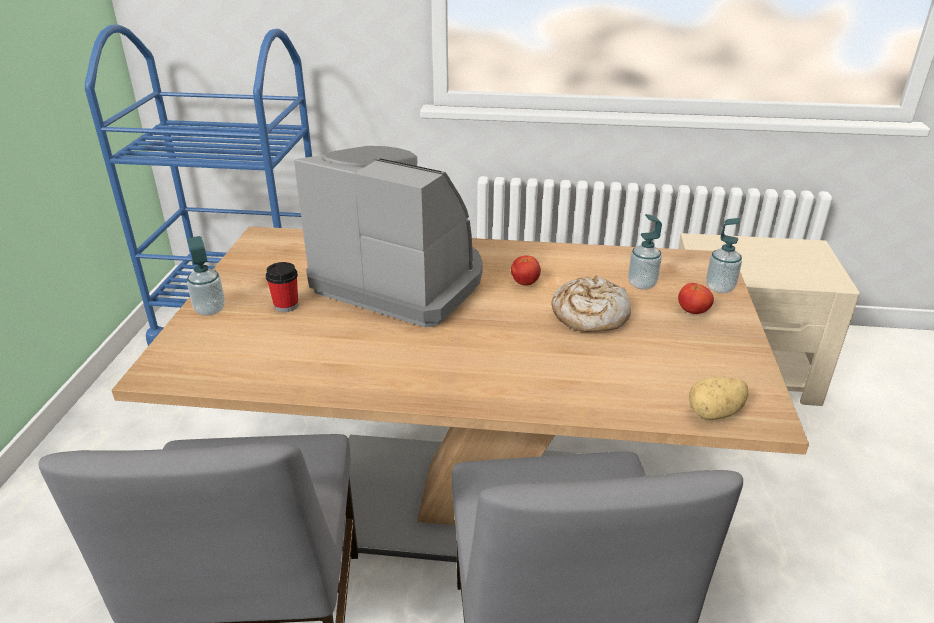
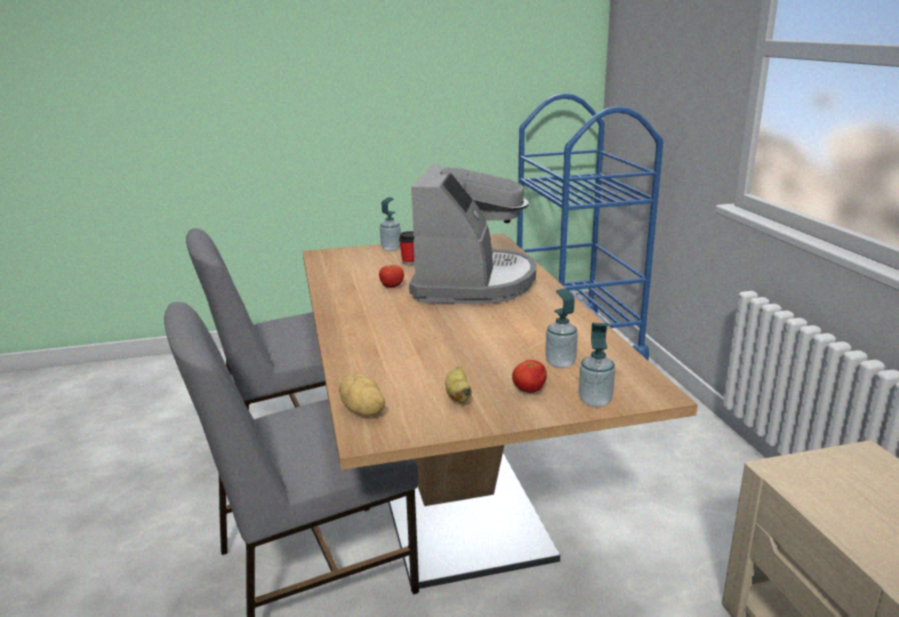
camera: 70 degrees right, 10 degrees down
(525, 283) = (511, 318): tomato -> tomato (392, 287)
(589, 315) = (480, 348): bread -> none
(695, 350) = (458, 396): none -> banana

